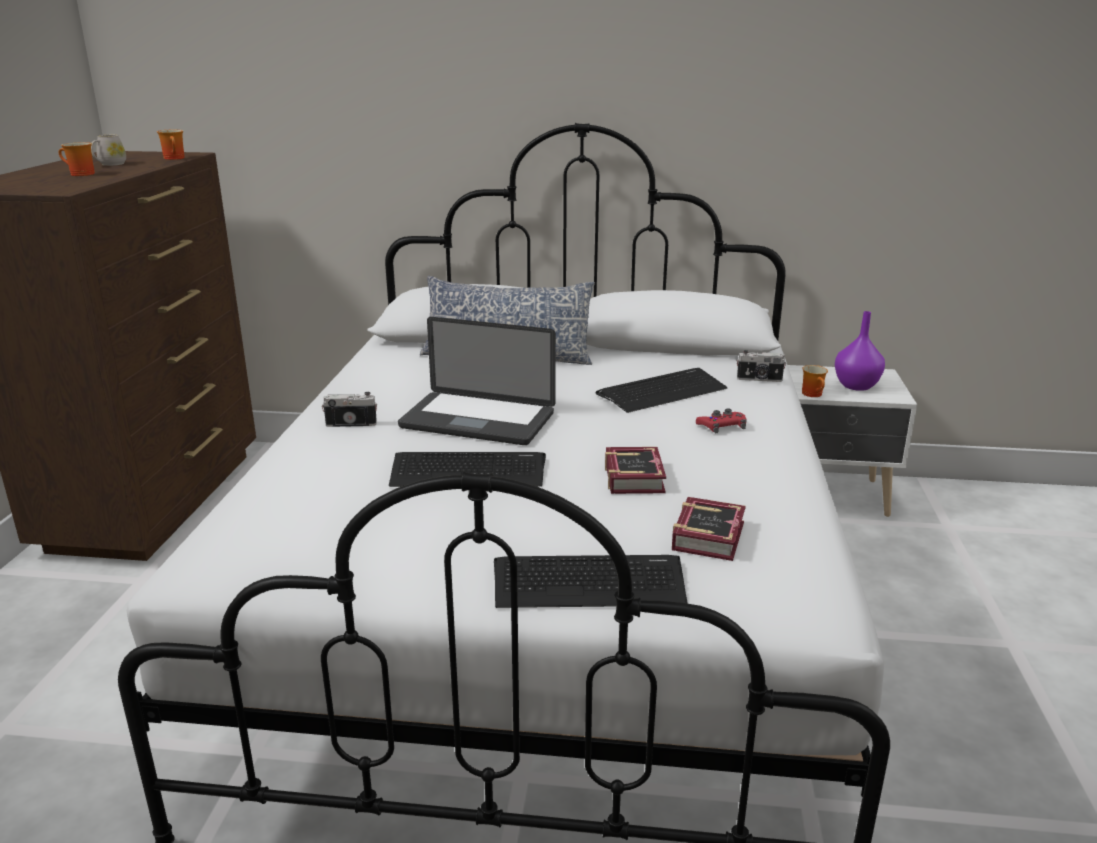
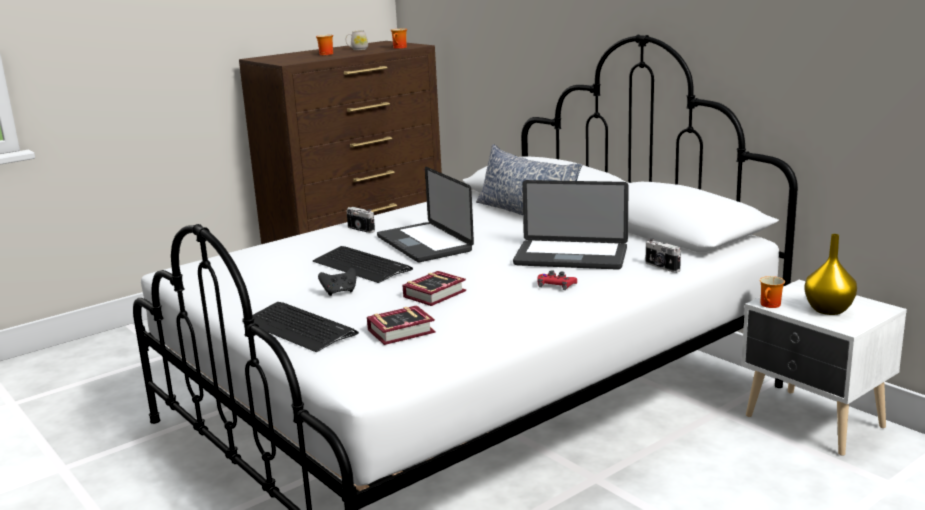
camera: 45 degrees right, 5 degrees down
(523, 515) = (339, 292): none -> black game controller
(662, 391) = (571, 257): keyboard -> laptop
(856, 386) = (827, 310): purple vase -> yellow vase

